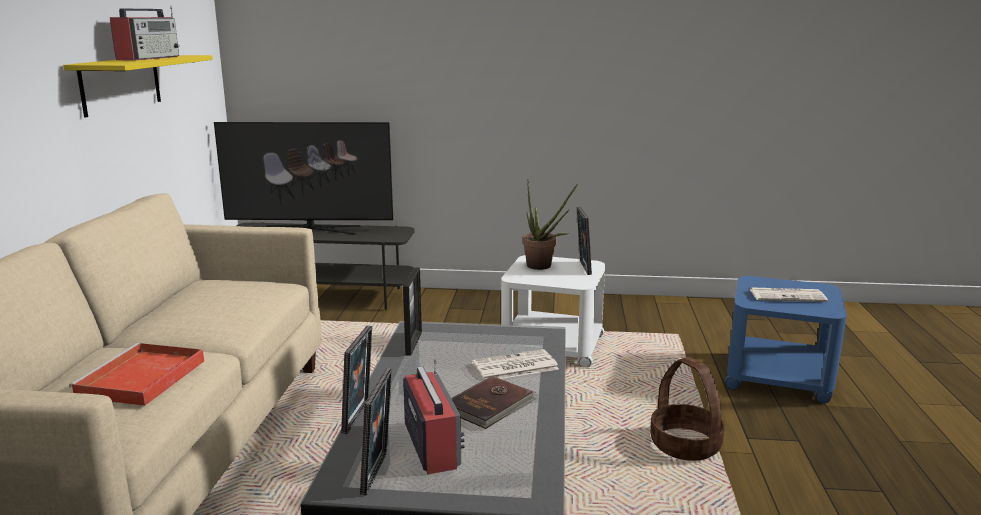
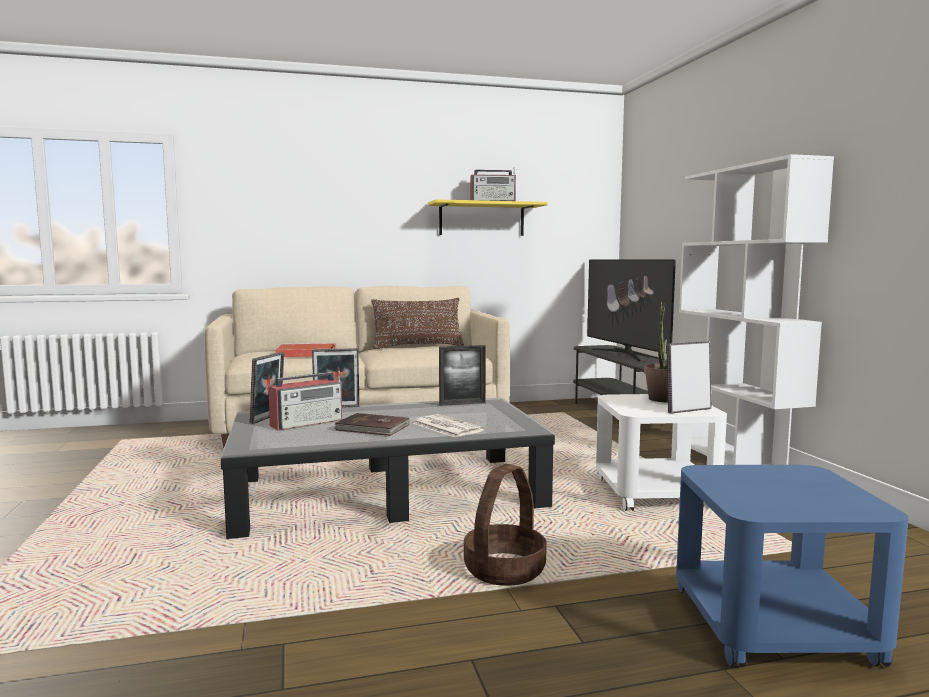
camera: 70 degrees right, 10 degrees down
(177, 301) = (418, 346): none -> brown pillow
(378, 473) = (268, 418): picture frame -> picture frame turned 60 degrees counterclockwise
(496, 297) = (736, 459): none -> white bookcase
(788, 296) = (778, 489): newspaper -> none

